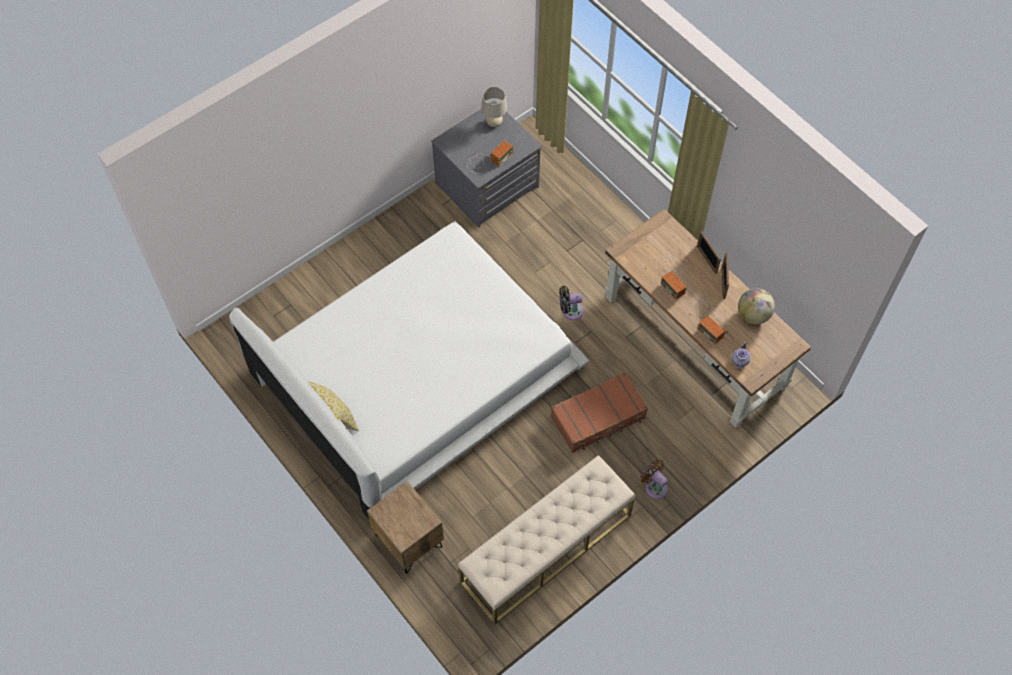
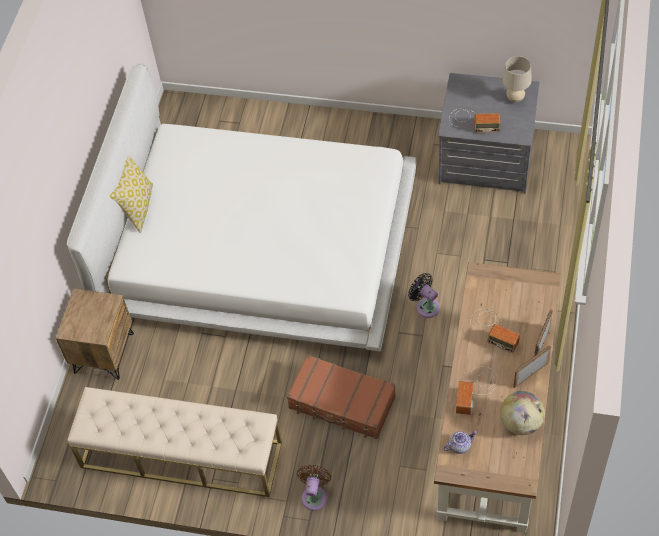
camera: 55 degrees right, 5 degrees down
(671, 276) = (493, 329): radio -> radio turned 75 degrees counterclockwise

